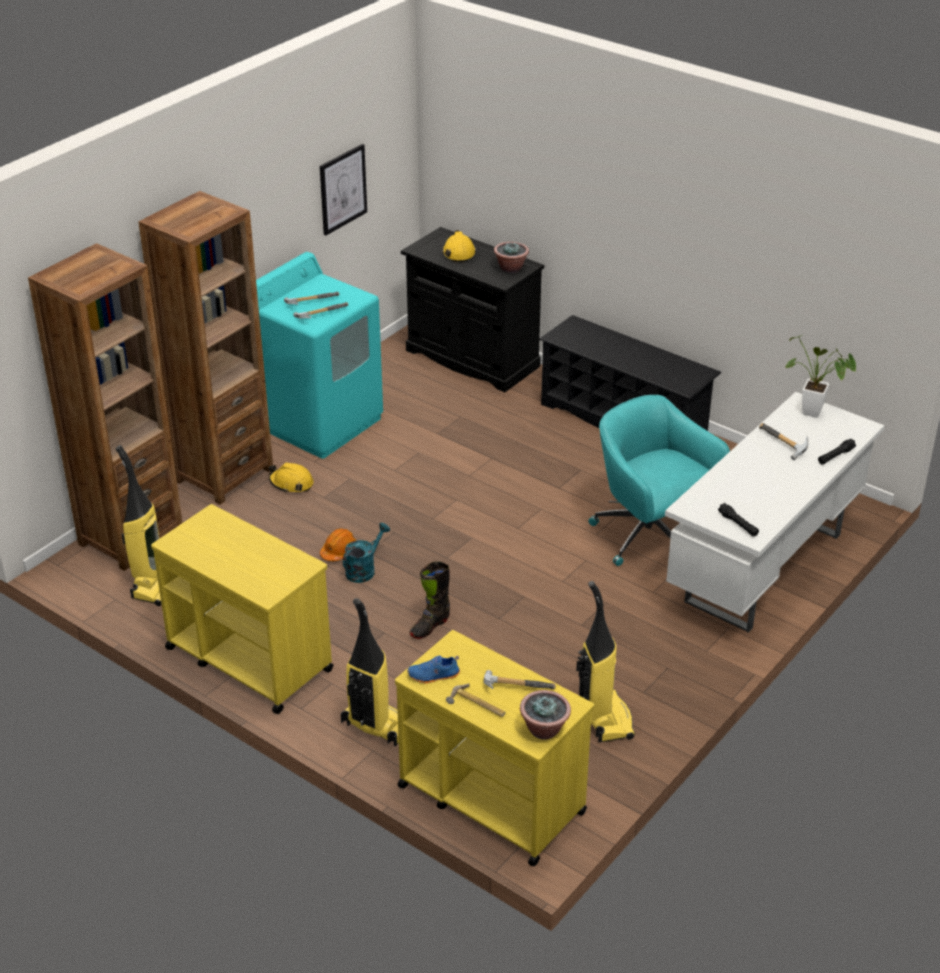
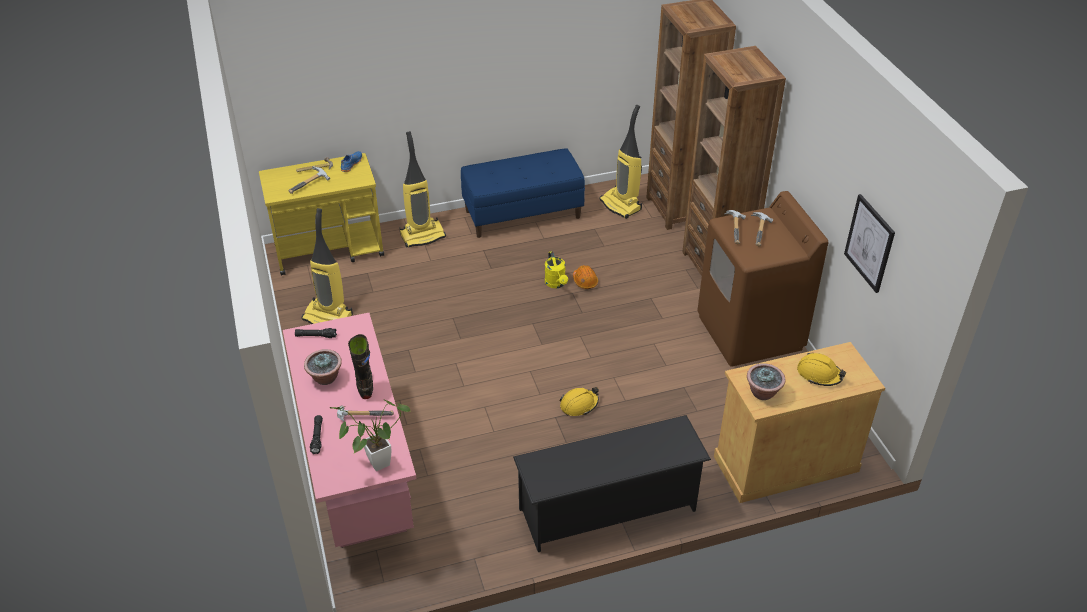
camera: 125 degrees right, 5 degrees up
(248, 658) = (523, 214): yellow cart -> blue bench
(291, 483) = (680, 290): yellow hard hat -> yellow hard hat (579, 405)
(319, 422) = (750, 332): turquoise washing machine -> brown washing machine
(364, 569) = (556, 284): turquoise watering can -> yellow watering can
(430, 626) = (477, 287): black boot -> black boot (365, 384)
(472, 359) = (785, 463): black cabinet -> beige cabinet
(544, 729) = (272, 180): potted plant -> potted plant (325, 378)
(650, 537) = (452, 433): turquoise office chair -> none
(765, 569) = (357, 474): white desk -> pink desk

